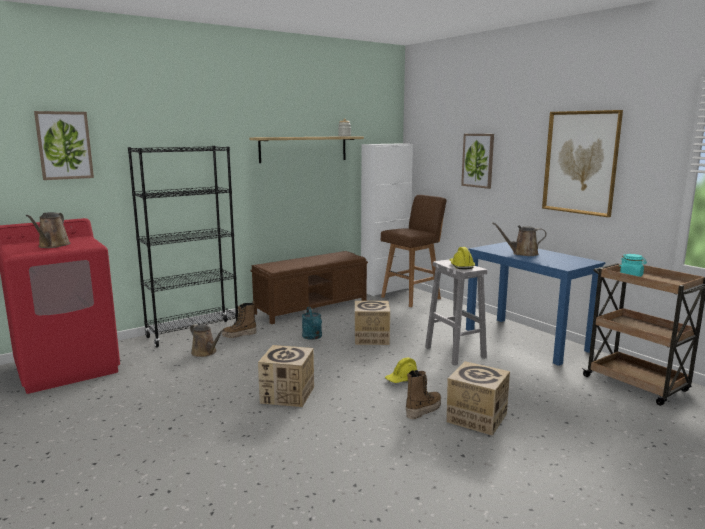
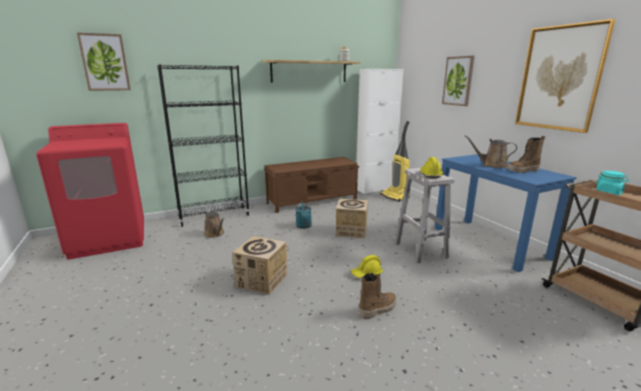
camera: 10 degrees right, 5 degrees up
(52, 245) = (86, 143): brown watering can -> none
(239, 335) = (247, 220): boot -> boot (523, 171)
(412, 297) = (395, 197): brown stool -> vacuum cleaner
(476, 418) = (427, 325): cardboard box -> none

